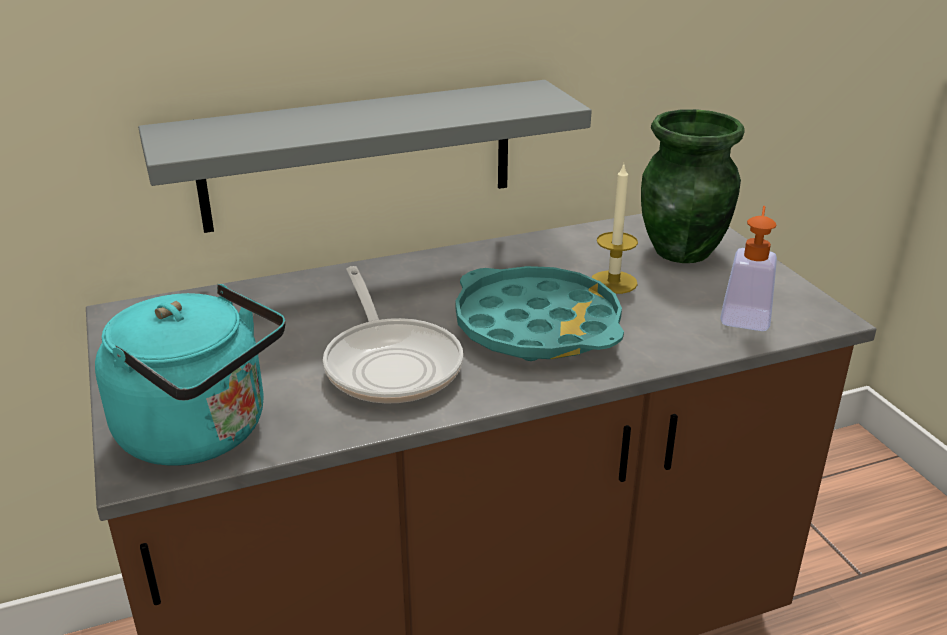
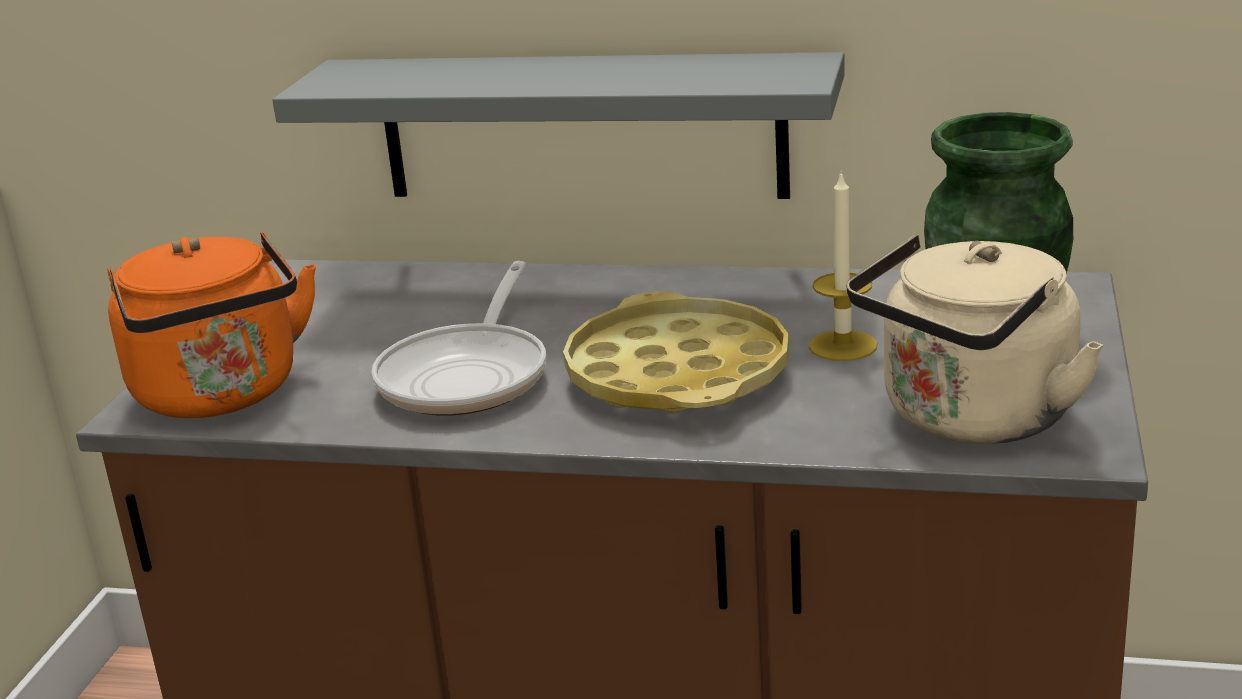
camera: 35 degrees right, 5 degrees down
(202, 433) = (222, 396): turquoise kettle -> orange kettle
(537, 326) = (678, 374): turquoise tray -> yellow tray
(746, 314) = (971, 419): soap dispenser -> beige kettle

